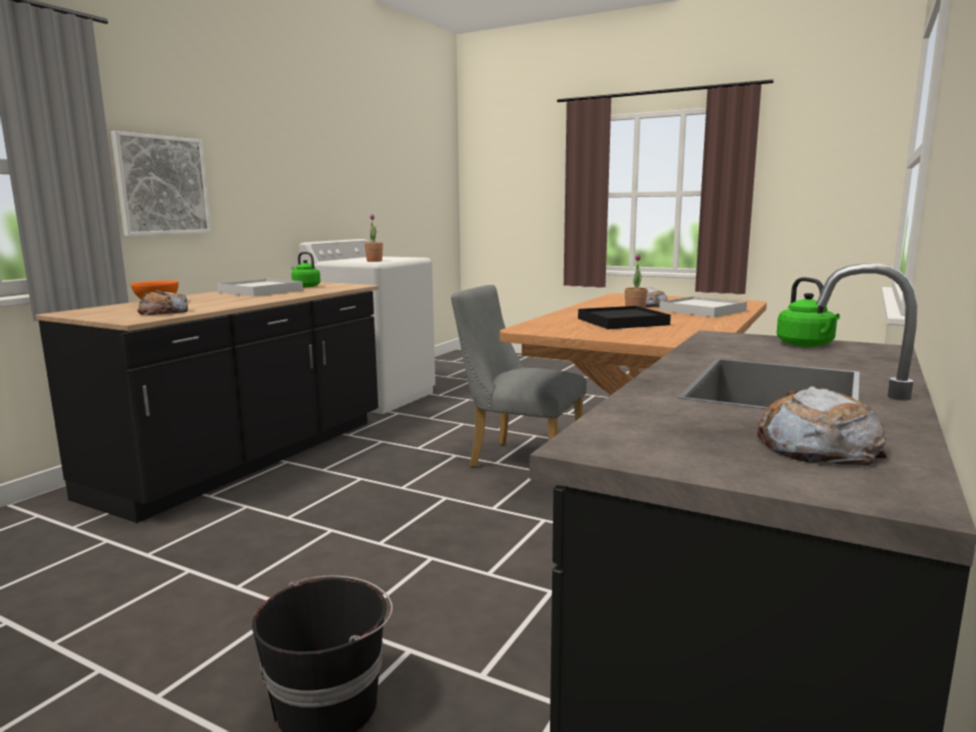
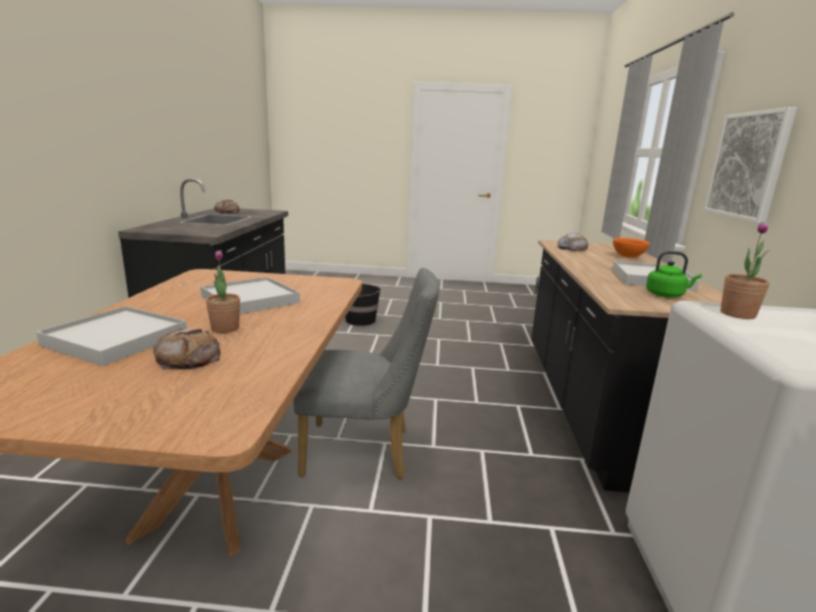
camera: 155 degrees right, 5 degrees up
(622, 322) = (250, 300): black tray -> white tray
(807, 345) = (173, 230): green kettle -> none

